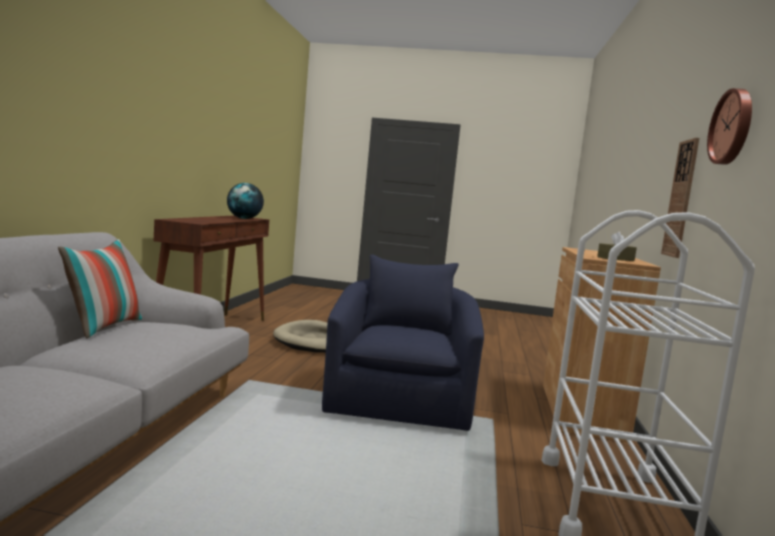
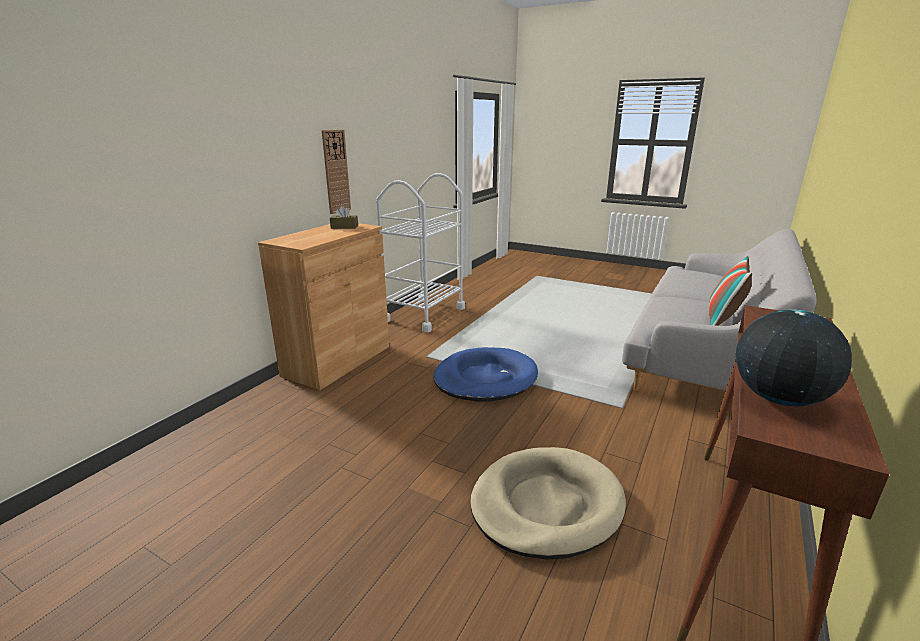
camera: 160 degrees left, 15 degrees up
(400, 400) = (485, 378): blue armchair -> blue dog bed
(733, 127) = (372, 128): wall clock -> none

